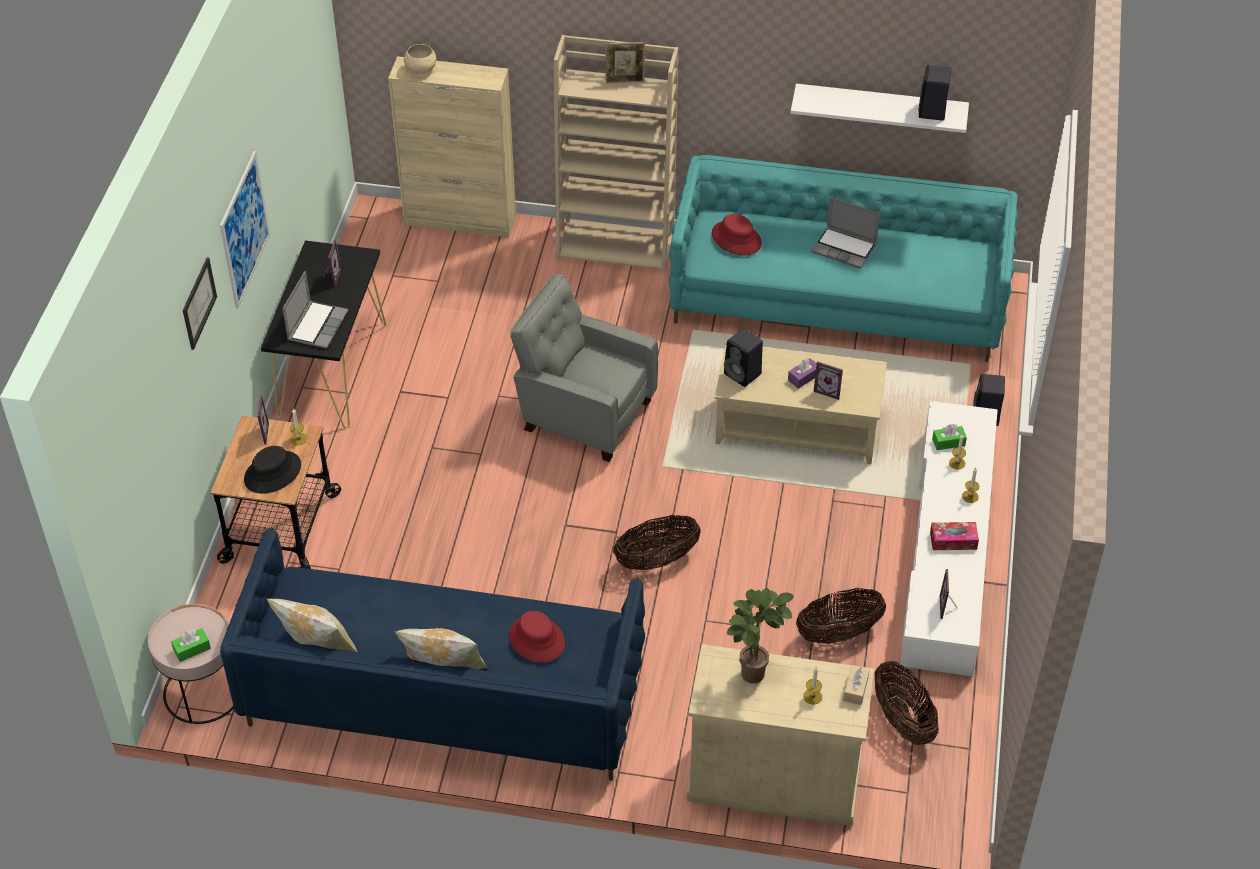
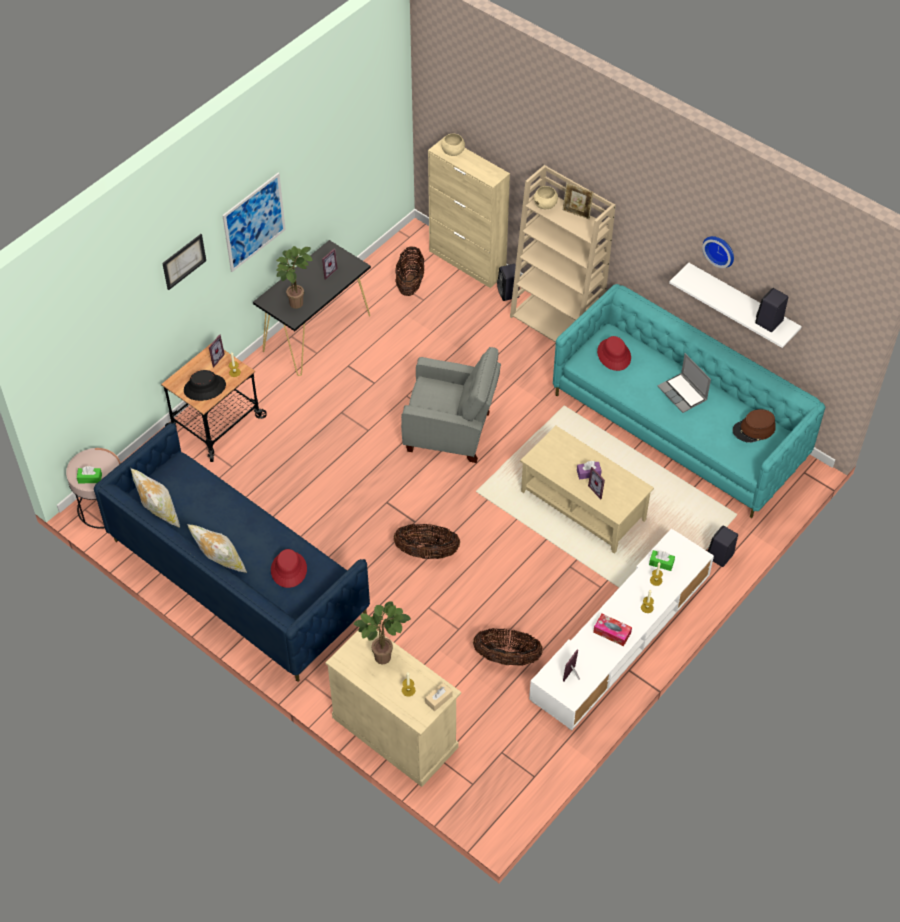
camera: 30 degrees right, 5 degrees up
(317, 325) = (296, 301): laptop -> potted plant
(581, 85) = (545, 205): none -> beige bowl
(583, 413) = (451, 432): grey armchair -> grey armchair turned 135 degrees clockwise
(743, 374) = (550, 453): black speaker -> black speaker (508, 293)
(840, 47) = (720, 250): none -> wall clock
(903, 720) = (505, 736): basket -> basket (410, 283)
(949, 254) = (754, 429): none -> brown hat

